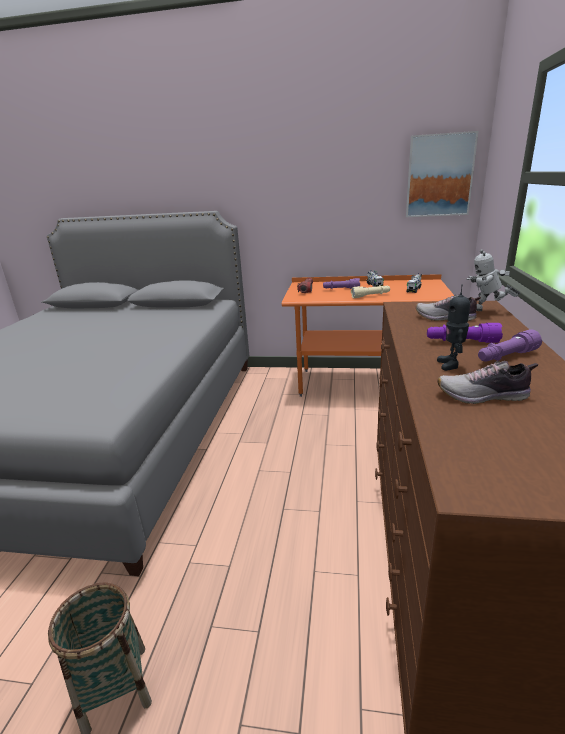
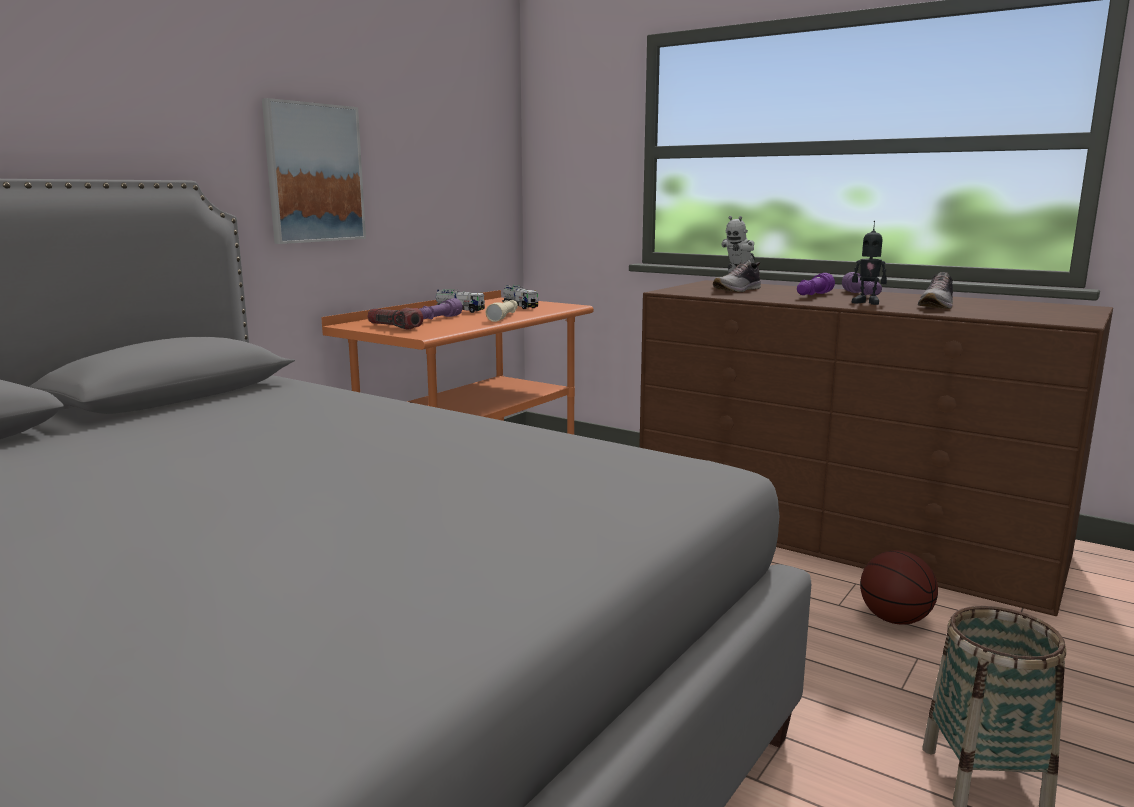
camera: 65 degrees left, 10 degrees down
(311, 609) = (895, 619): none -> basketball
(439, 176) = (485, 150): picture -> picture (314, 173)

